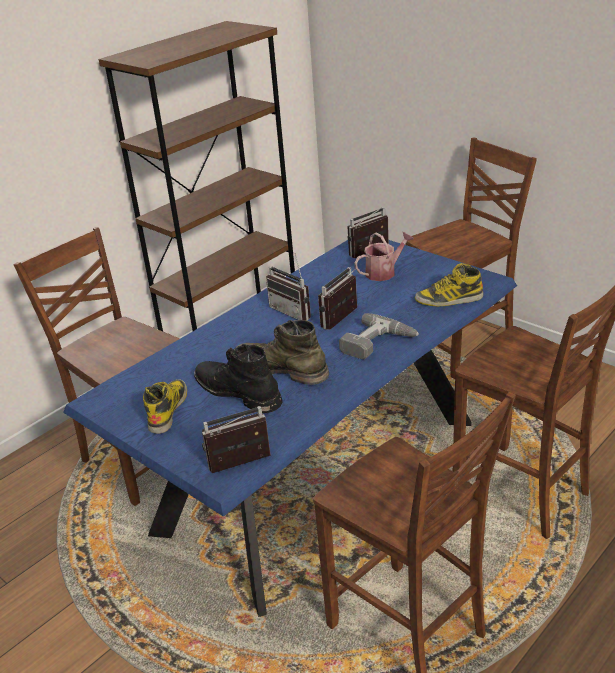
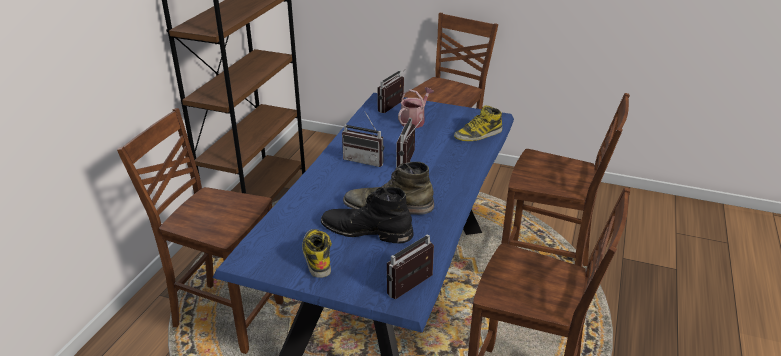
camera: 25 degrees left, 0 degrees up
(378, 344) = (451, 175): power drill -> none

